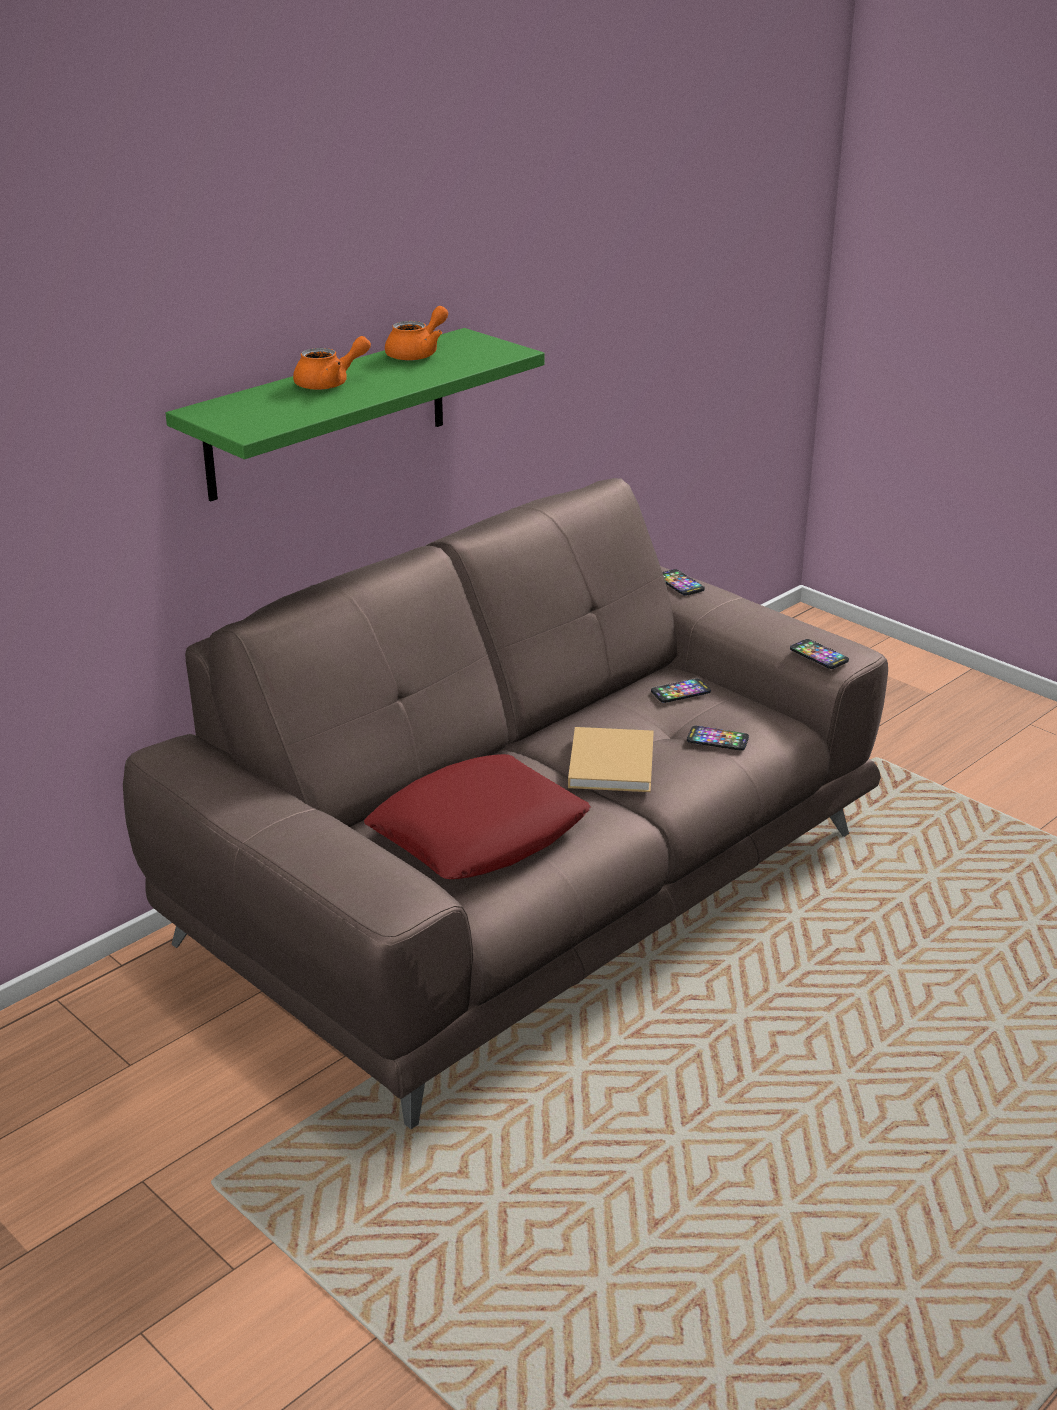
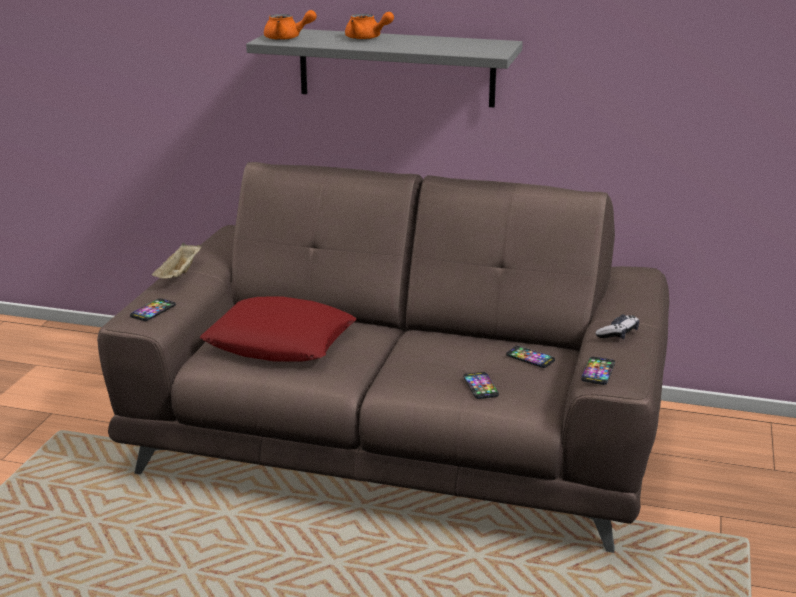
camera: 60 degrees right, 5 degrees down
(281, 833) = (179, 275): none -> beige tray
(328, 414) = (396, 67): green shelf -> grey shelf
(418, 354) = (450, 41): orange teapot -> orange teapot (287, 38)
(611, 761) = (406, 358): beige book -> none
(680, 583) = (636, 300): phone -> phone (153, 311)
(747, 618) = (618, 334): none -> game controller

